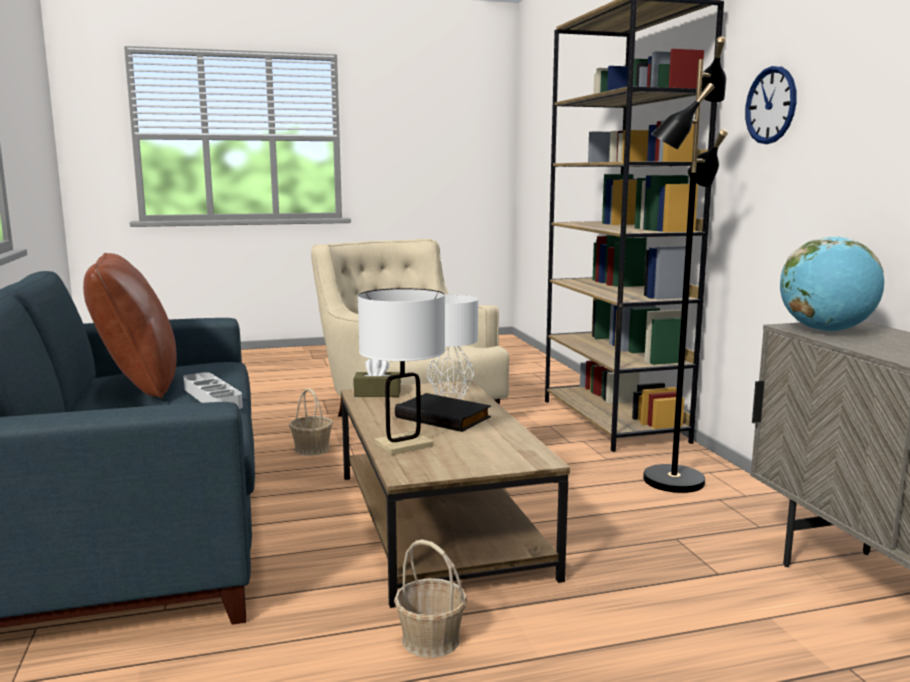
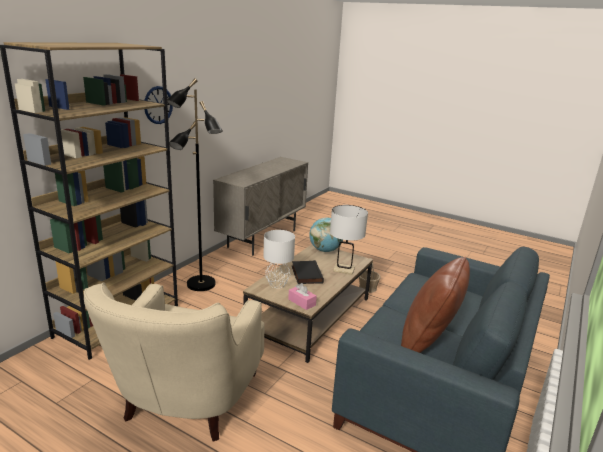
camera: 135 degrees left, 10 degrees up
(212, 397) = (401, 304): grey tray -> none
(312, 449) = (290, 402): basket -> none
(377, 393) = (302, 302): brown tissue box -> pink tissue box
(826, 331) = (244, 180): globe -> globe (325, 250)

